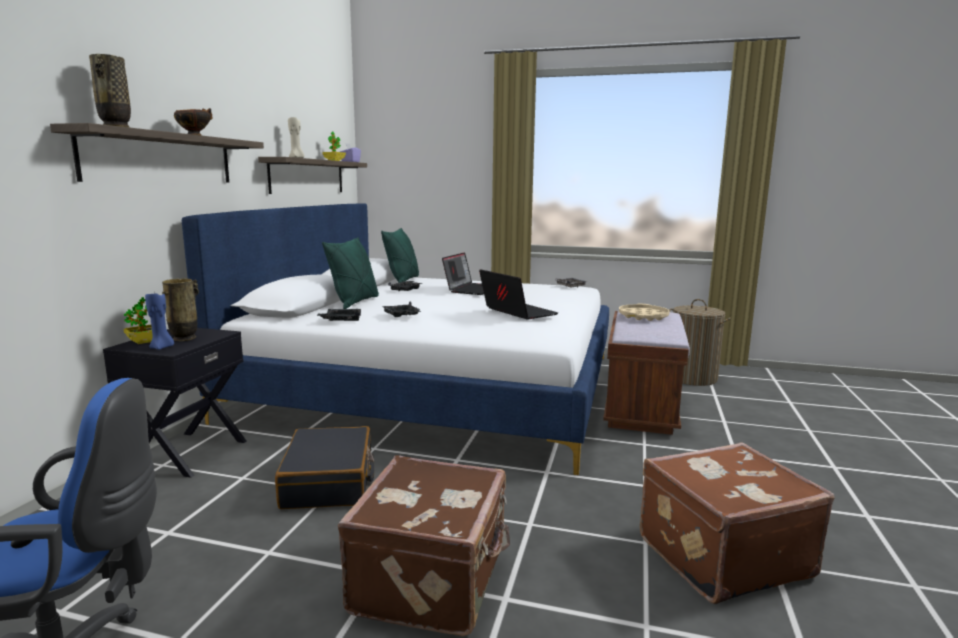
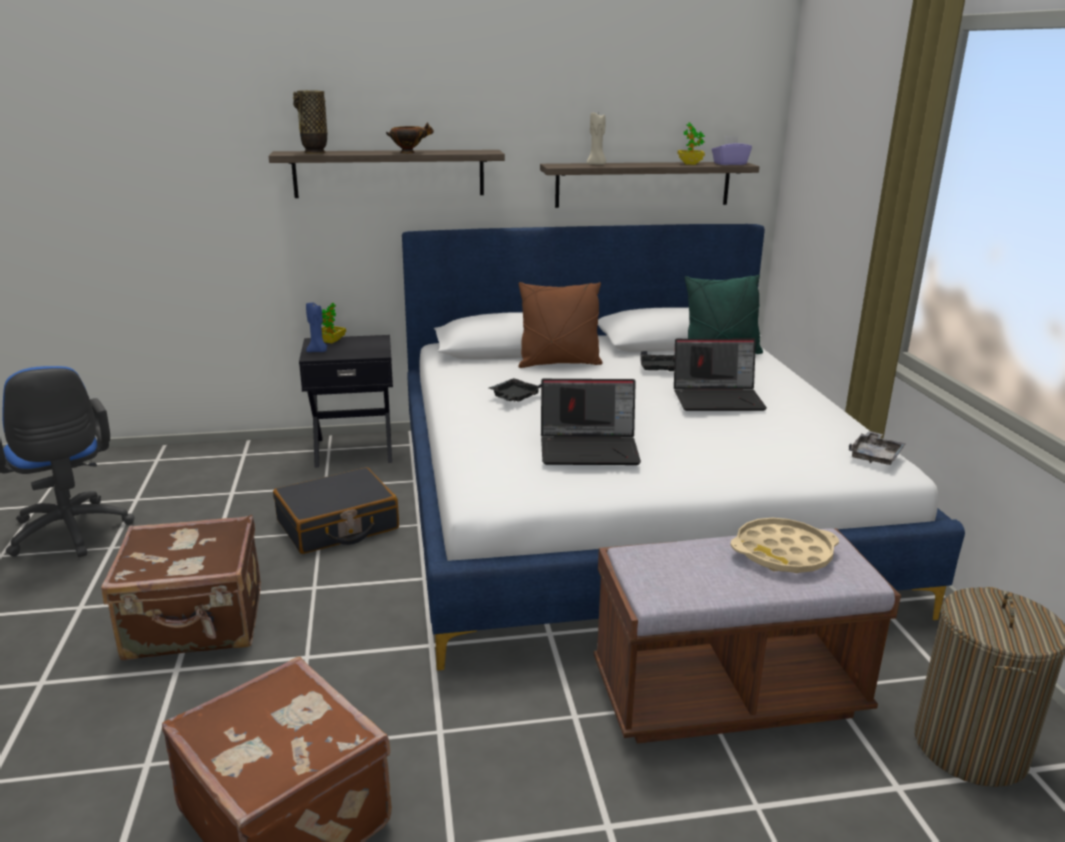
camera: 65 degrees right, 10 degrees up
(184, 338) = (350, 349): vase -> none
(342, 320) = (467, 379): black tray -> none
(355, 302) = (559, 363): green pillow -> brown pillow
(516, 312) = (590, 449): laptop -> laptop turned 60 degrees clockwise

